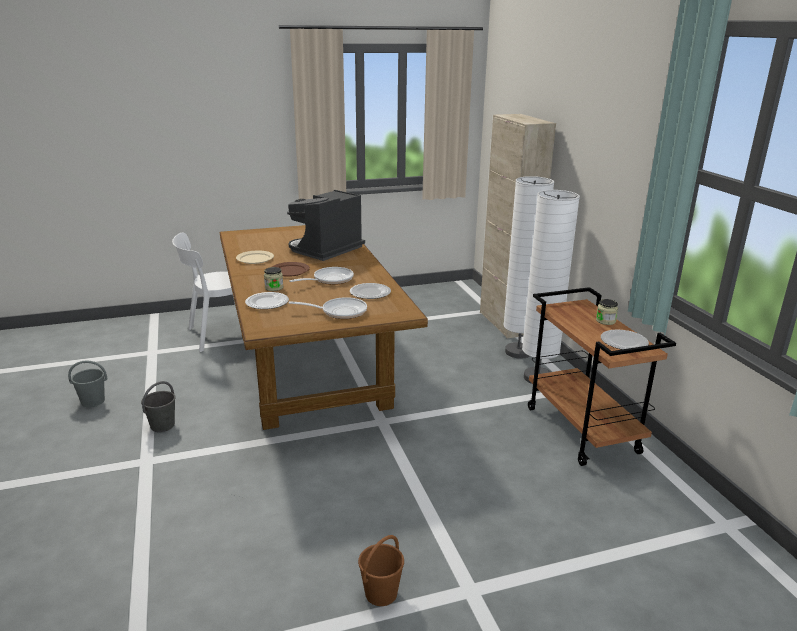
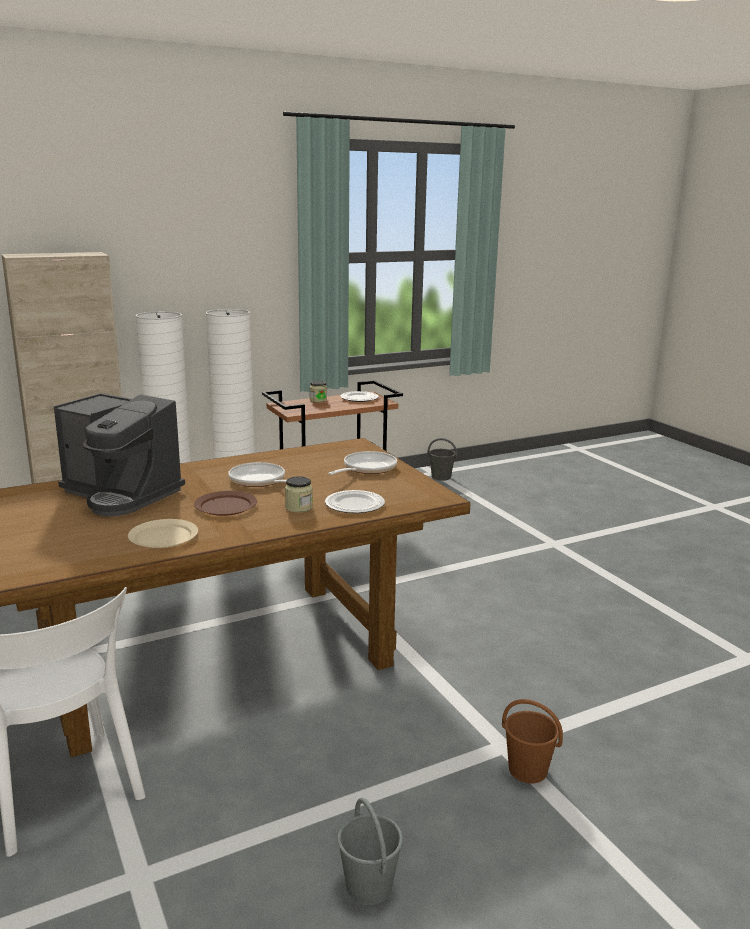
camera: 100 degrees left, 5 degrees down
(163, 425) = (415, 759): grey bucket -> grey bucket (440, 477)
(340, 312) = (366, 468): frying pan -> frying pan turned 45 degrees clockwise
(370, 293) = (303, 460): plate -> none
(381, 593) = (583, 572): brown bucket -> brown bucket (527, 770)

